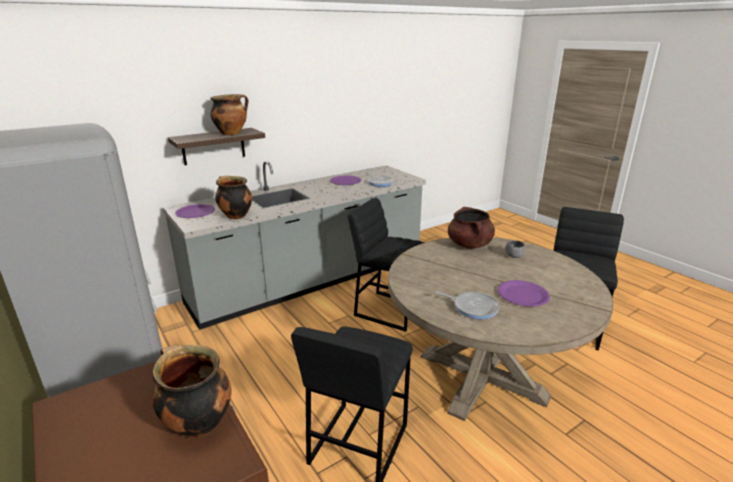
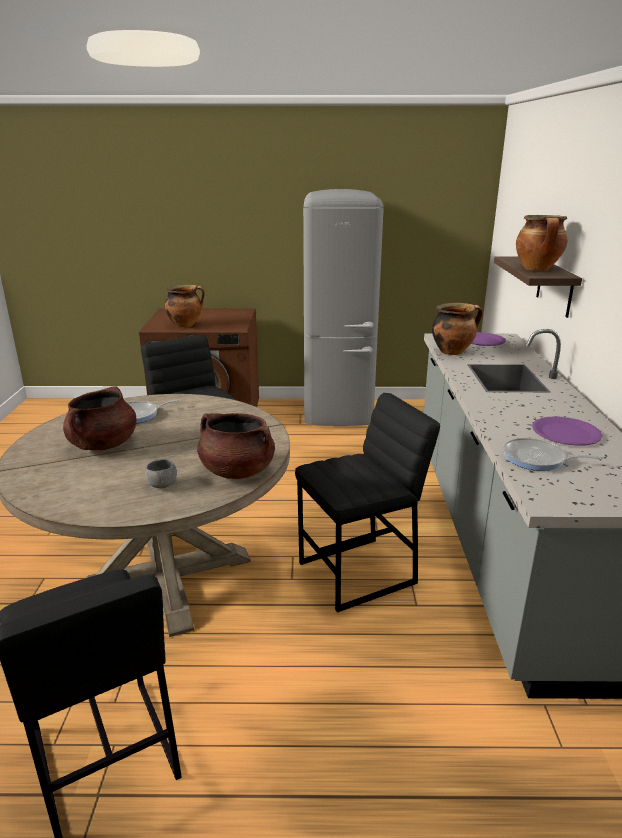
camera: 125 degrees right, 0 degrees up
(523, 294) = (103, 444): purple plate -> brown cooking pot

